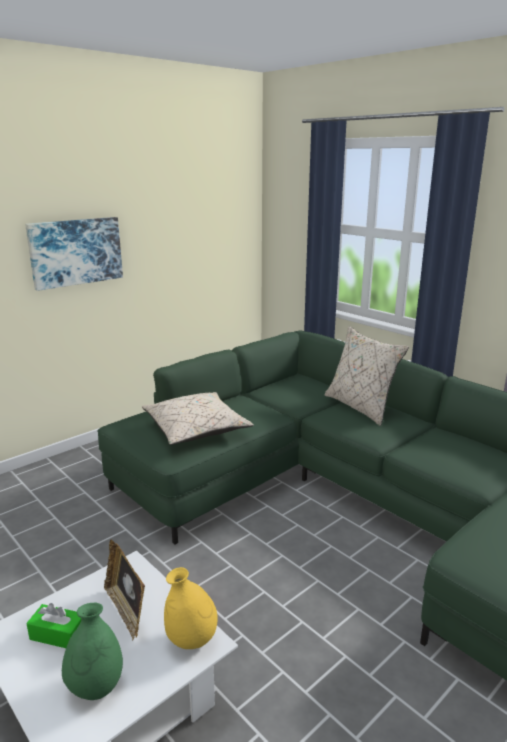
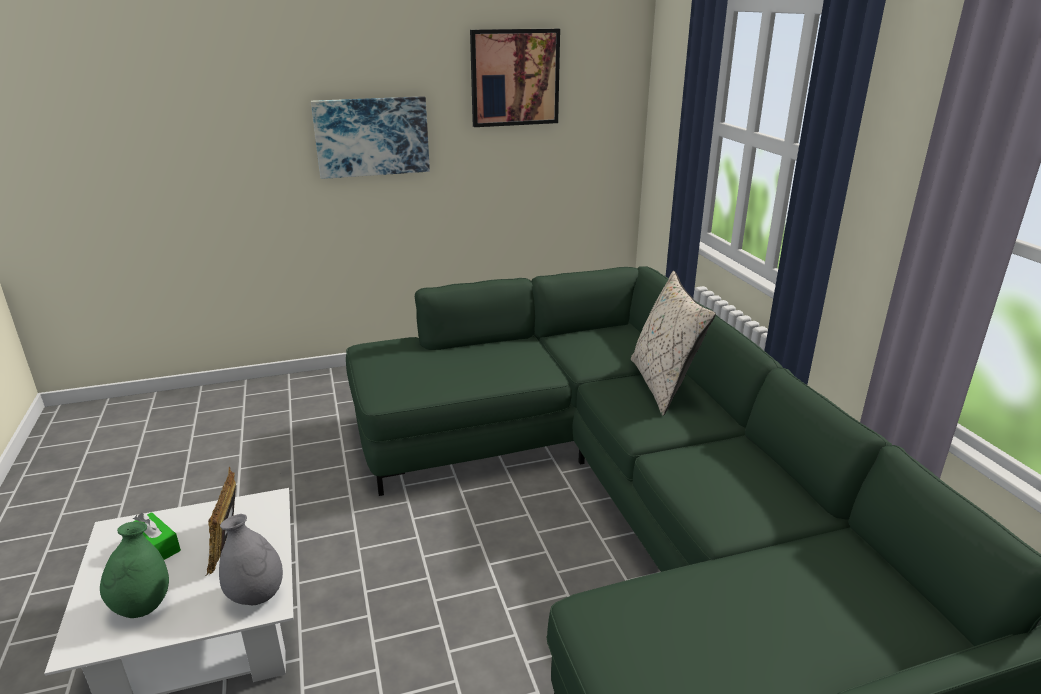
camera: 25 degrees right, 5 degrees up
(178, 200) = (514, 77): none -> picture
(192, 640) = (256, 596): yellow vase -> grey vase
(196, 429) = (438, 369): beige pillow -> none

